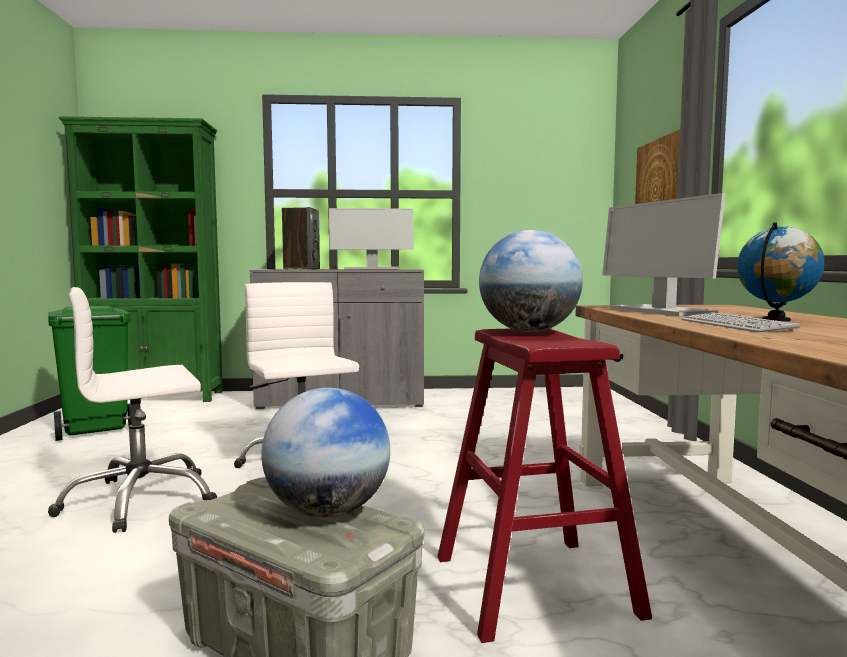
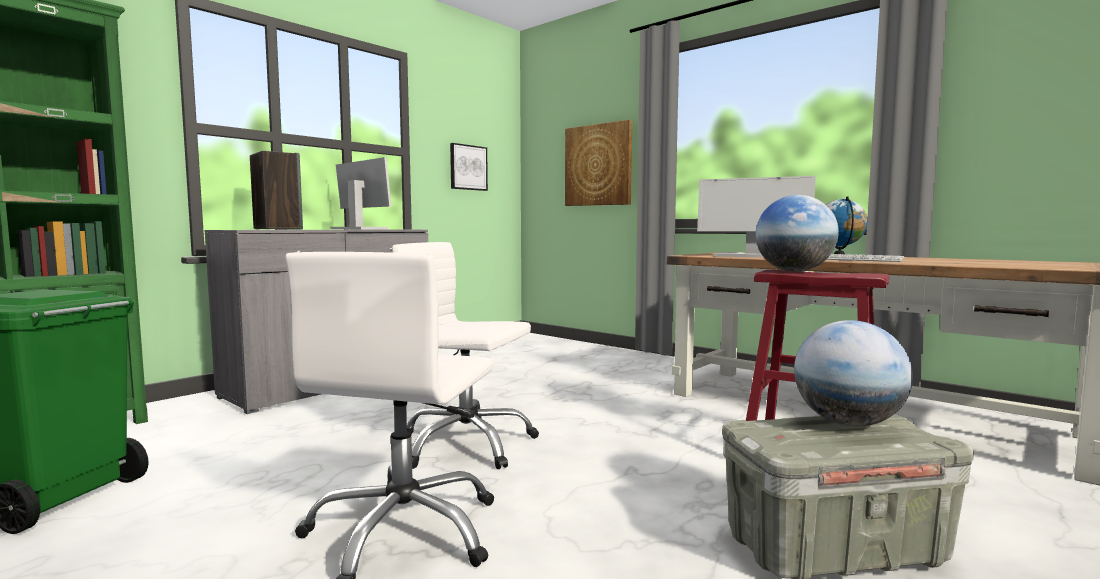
camera: 45 degrees left, 0 degrees up
(371, 269) = (359, 229): monitor -> monitor turned 90 degrees counterclockwise
(533, 203) = (468, 167): none -> picture

